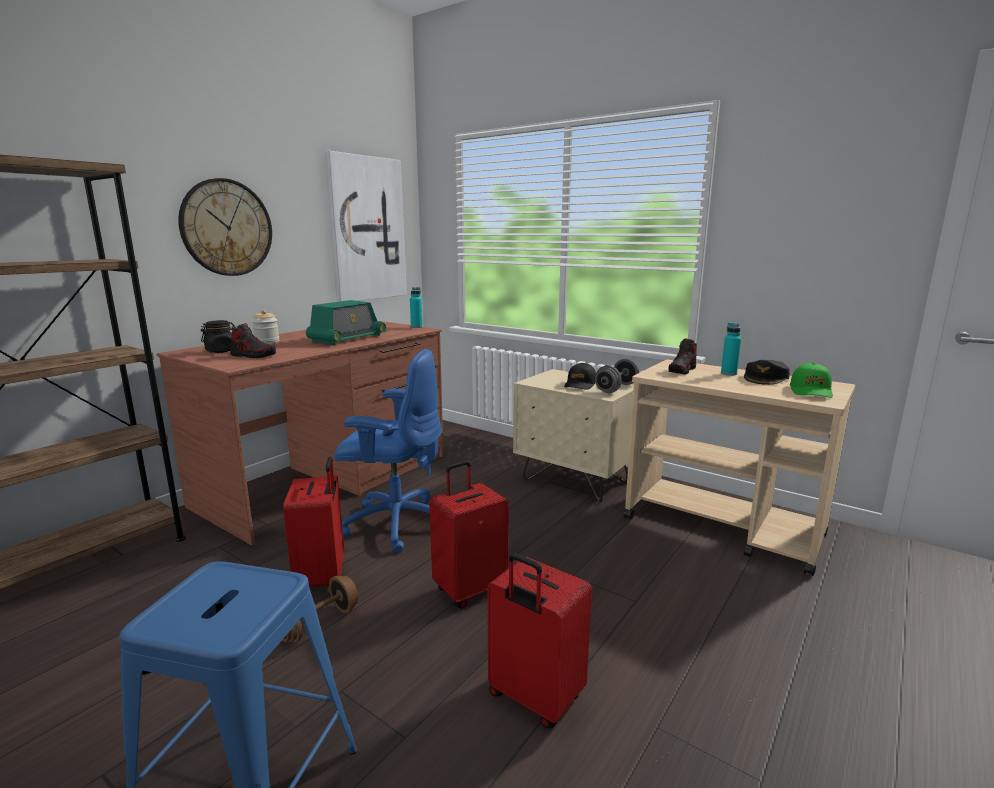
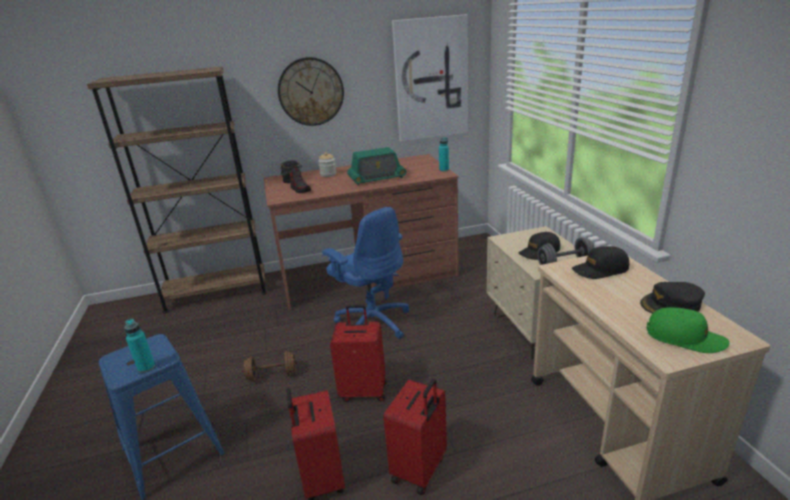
camera: 40 degrees right, 10 degrees up
(322, 579) = (299, 347): red suitcase -> red suitcase (420, 469)
(682, 370) = (600, 270): shoe -> black cap
(728, 374) = (641, 287): turquoise bottle -> turquoise bottle (146, 367)
(811, 391) = (684, 337): green cap -> green cap turned 120 degrees counterclockwise

